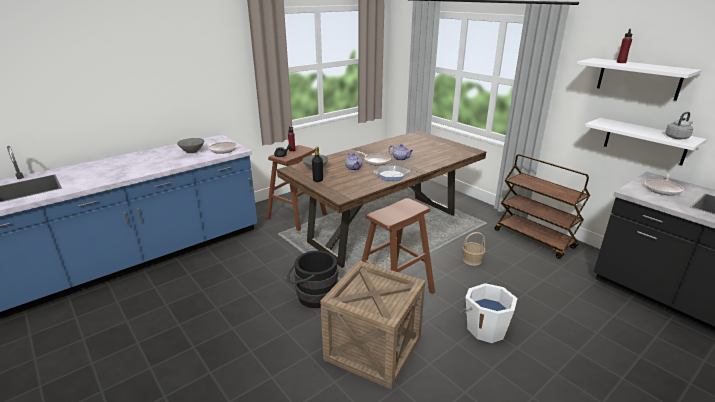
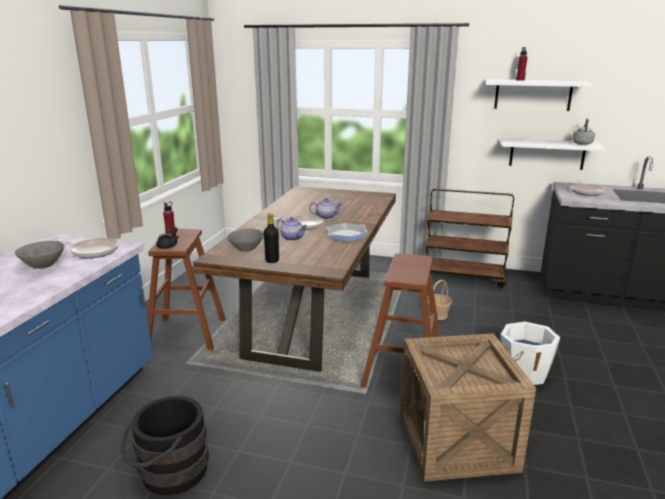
camera: 35 degrees left, 5 degrees down
(313, 295) = (324, 416): black bucket -> black bucket (168, 473)

